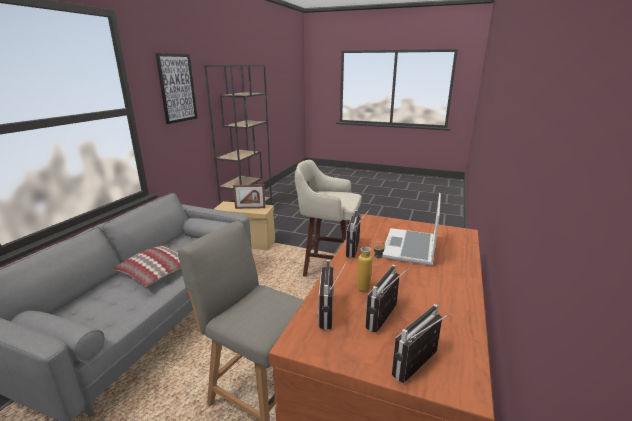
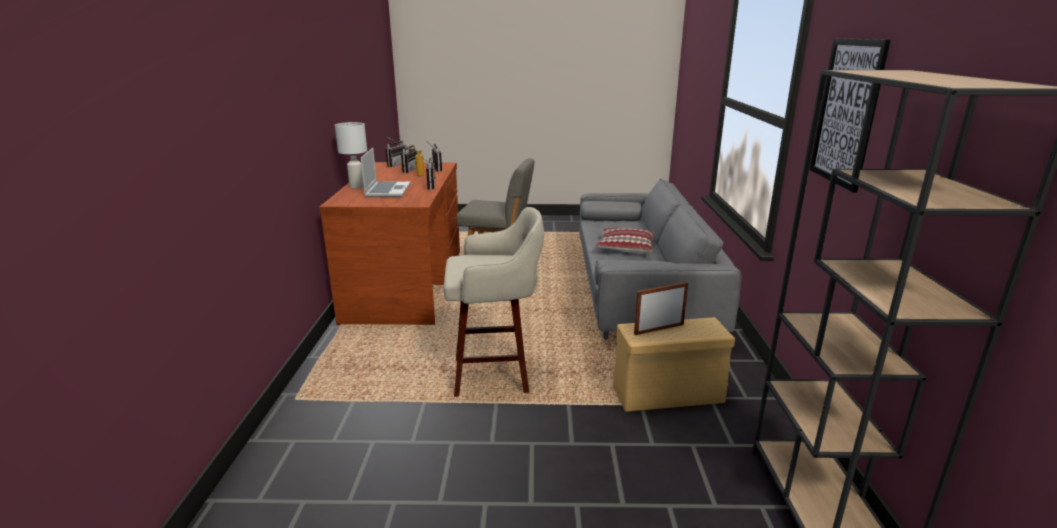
camera: 160 degrees right, 0 degrees up
(460, 266) = (356, 186): none -> white table lamp

